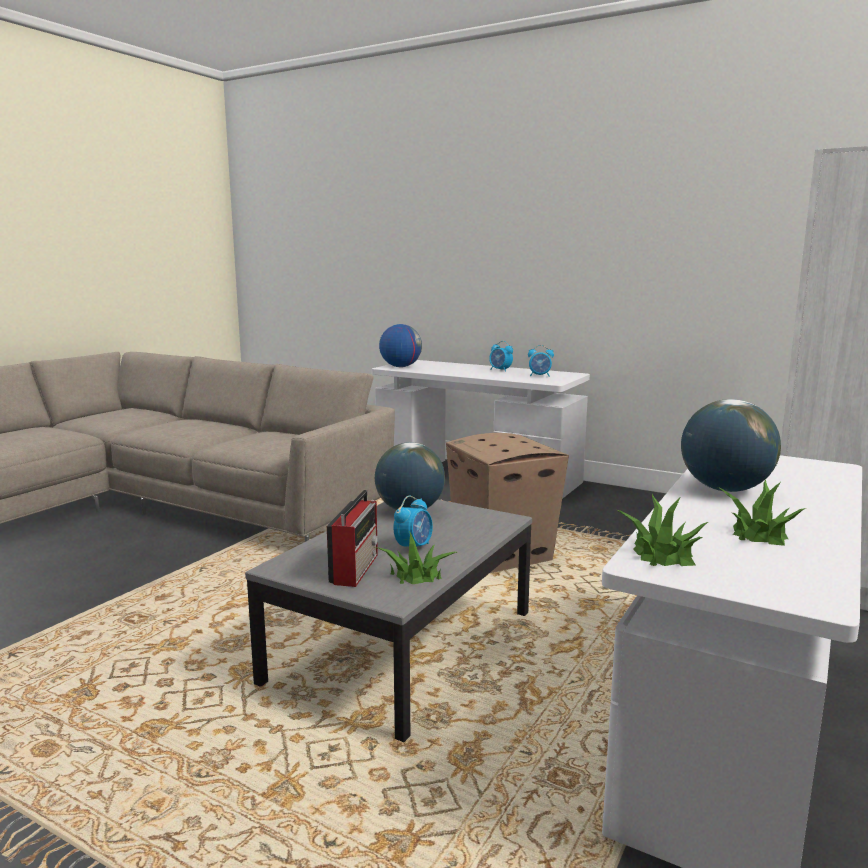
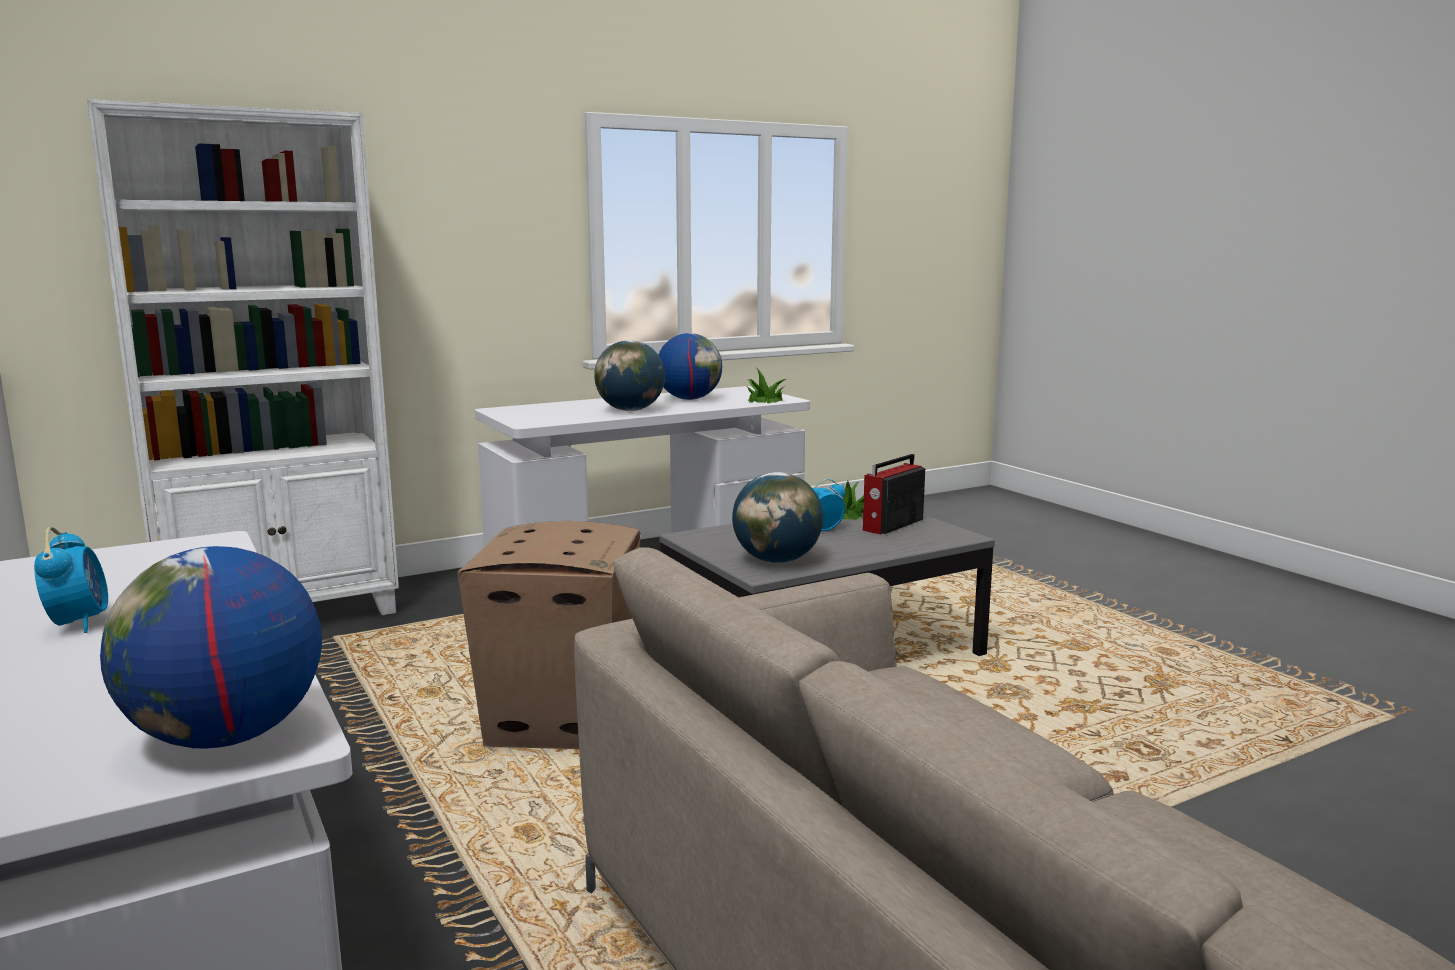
camera: 150 degrees left, 0 degrees up
(540, 376) = (129, 571): alarm clock -> none
(760, 533) = (689, 399): potted plant -> globe

